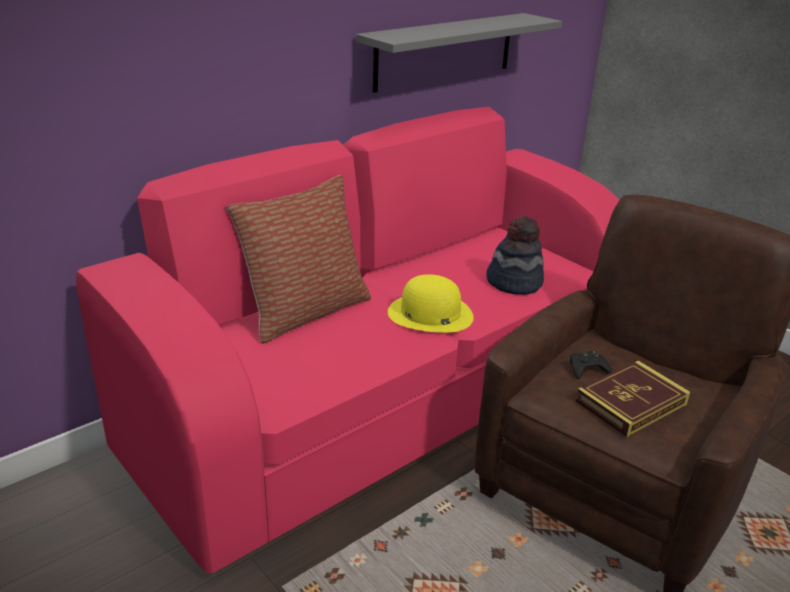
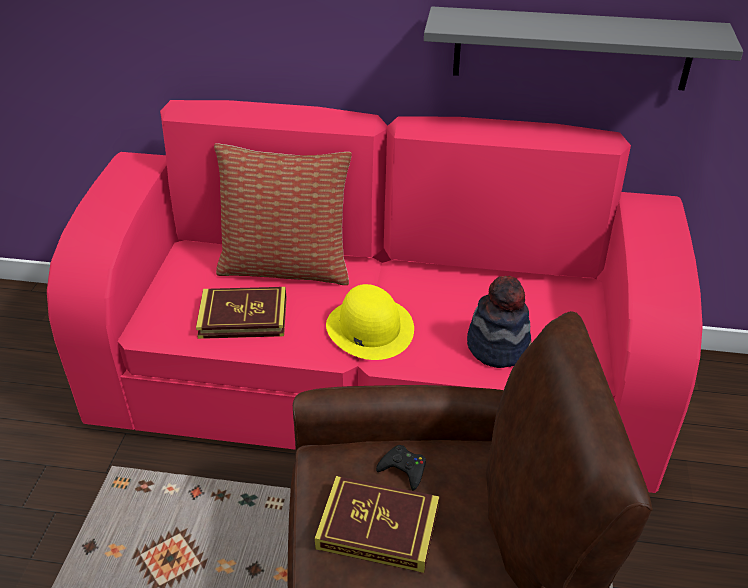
camera: 50 degrees right, 10 degrees up
(336, 356) = (243, 317): none -> book

